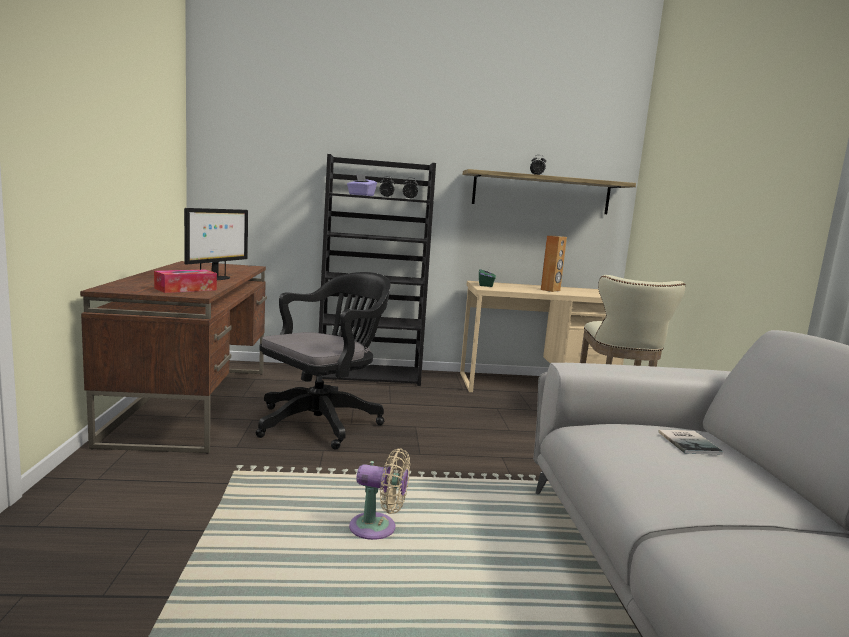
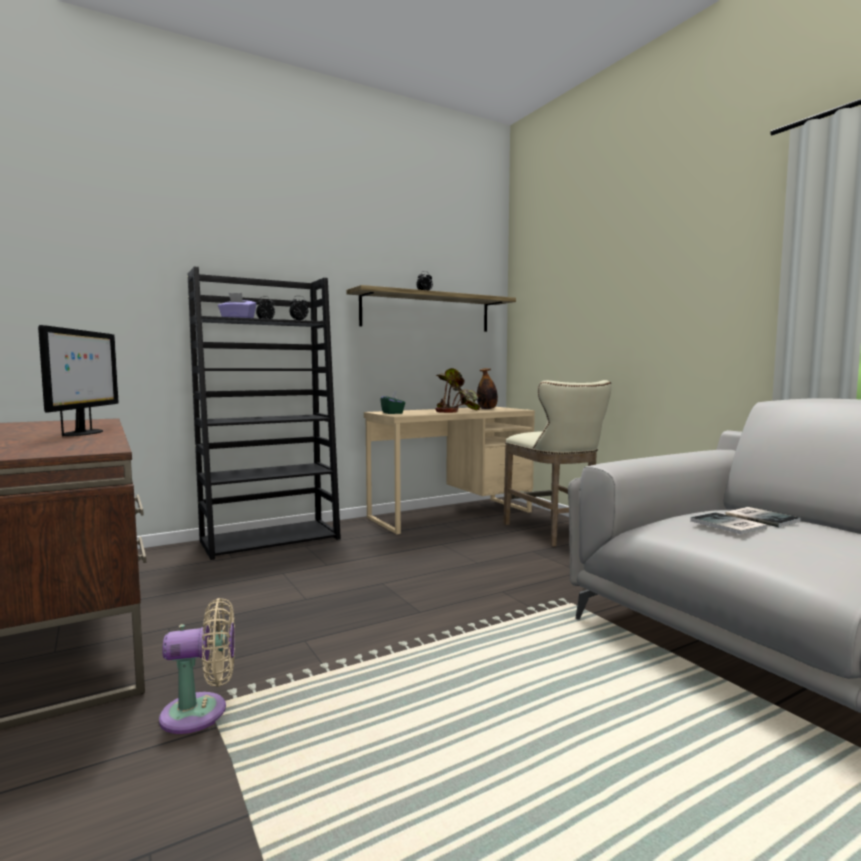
camera: 25 degrees left, 5 degrees down
(185, 289) = (68, 446): tissue box -> none
(323, 422) = (269, 605): black office chair -> none
(377, 528) = (473, 716): beige fan -> beige fan (201, 713)
(550, 290) = (456, 411): brown speaker -> potted plant
(587, 291) = (487, 409): none -> bottle
(638, 440) = (728, 525): none -> book

